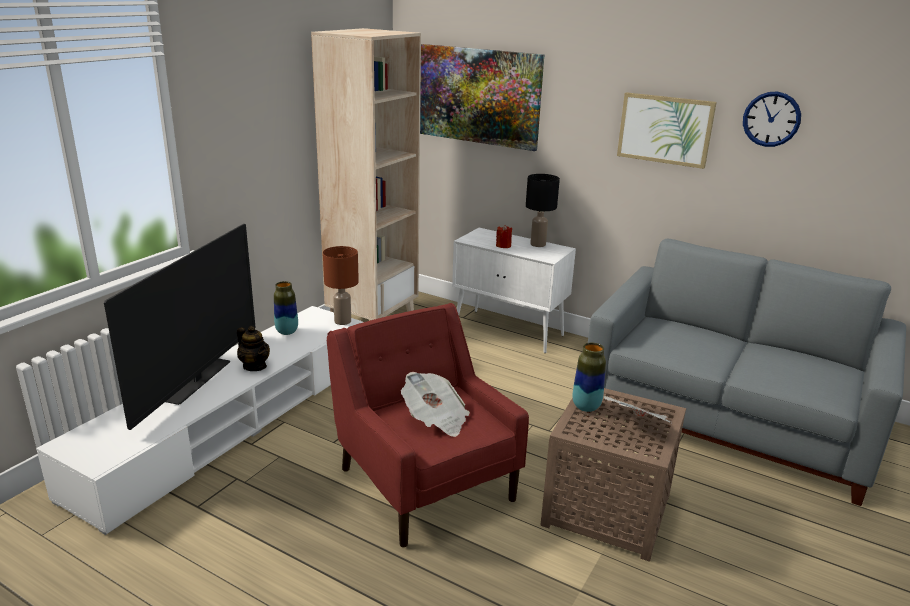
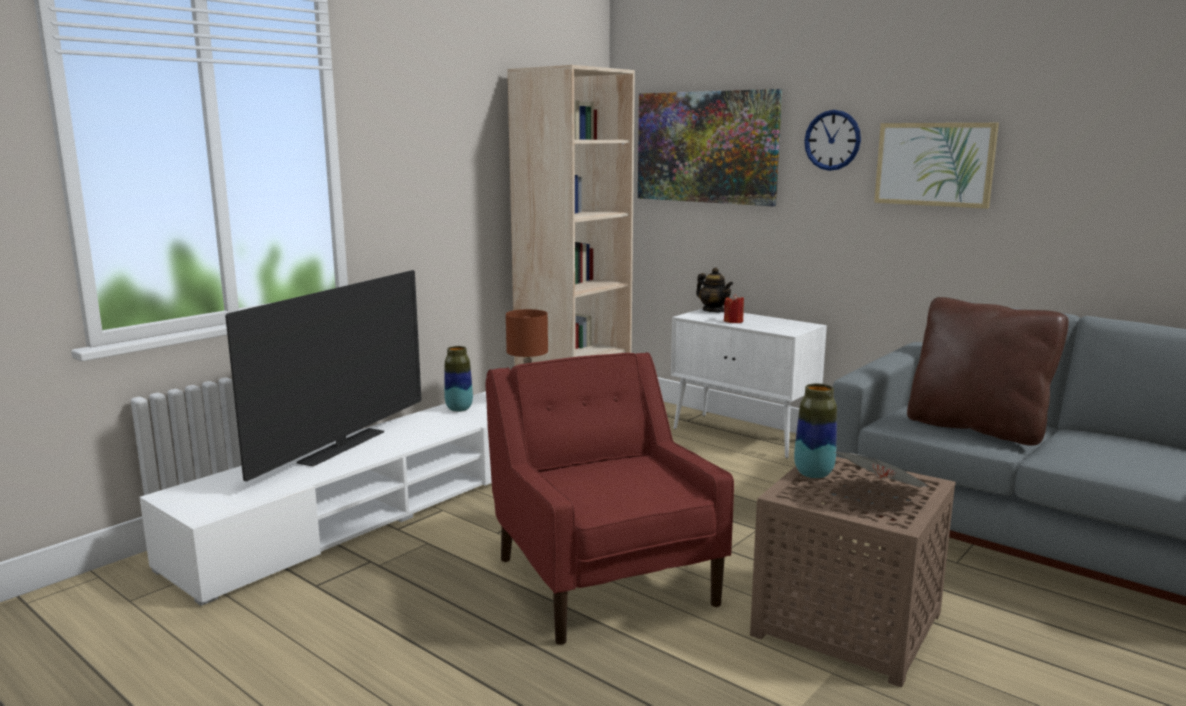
camera: 10 degrees right, 10 degrees down
(255, 366) = (411, 437): teapot -> teapot (713, 311)
(435, 419) = (612, 482): newspaper -> none
(538, 244) = (778, 321): black table lamp -> none
(693, 349) = (976, 427): none -> brown pillow
(771, 119) = (1073, 137): wall clock -> wall clock (832, 140)

